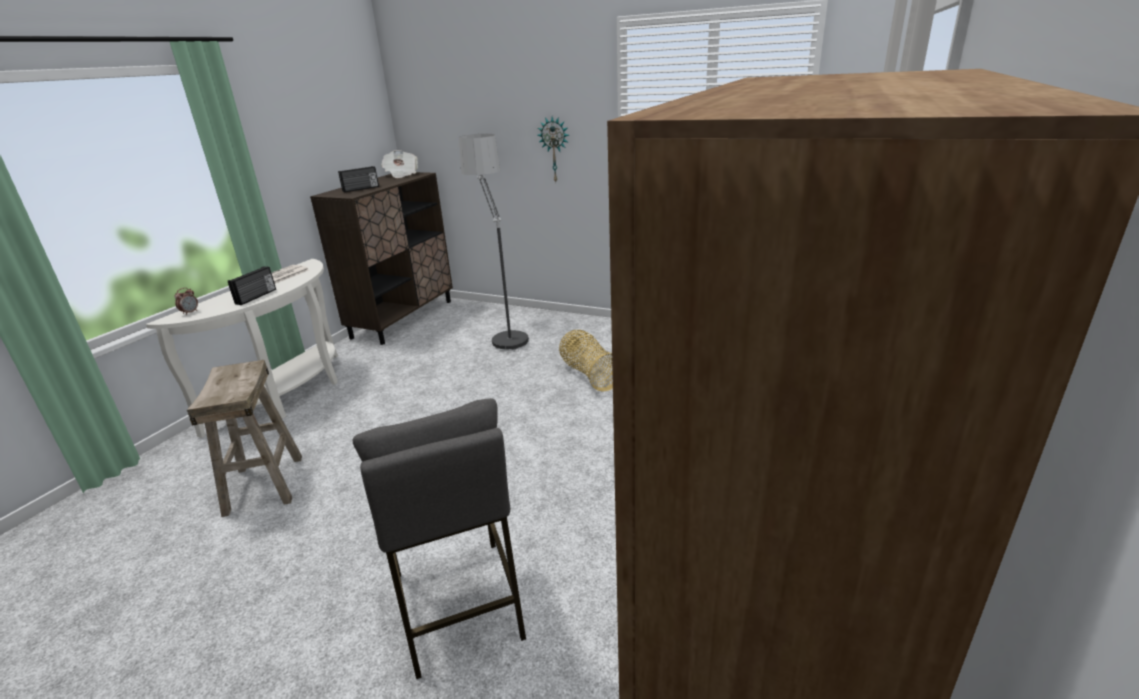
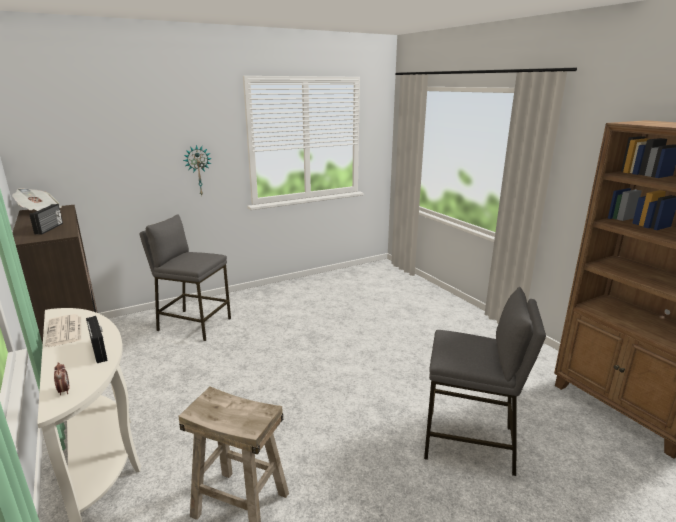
camera: 55 degrees left, 5 degrees down
(502, 331) = (194, 324): floor lamp -> grey stool
(590, 375) = (305, 320): basket -> none

